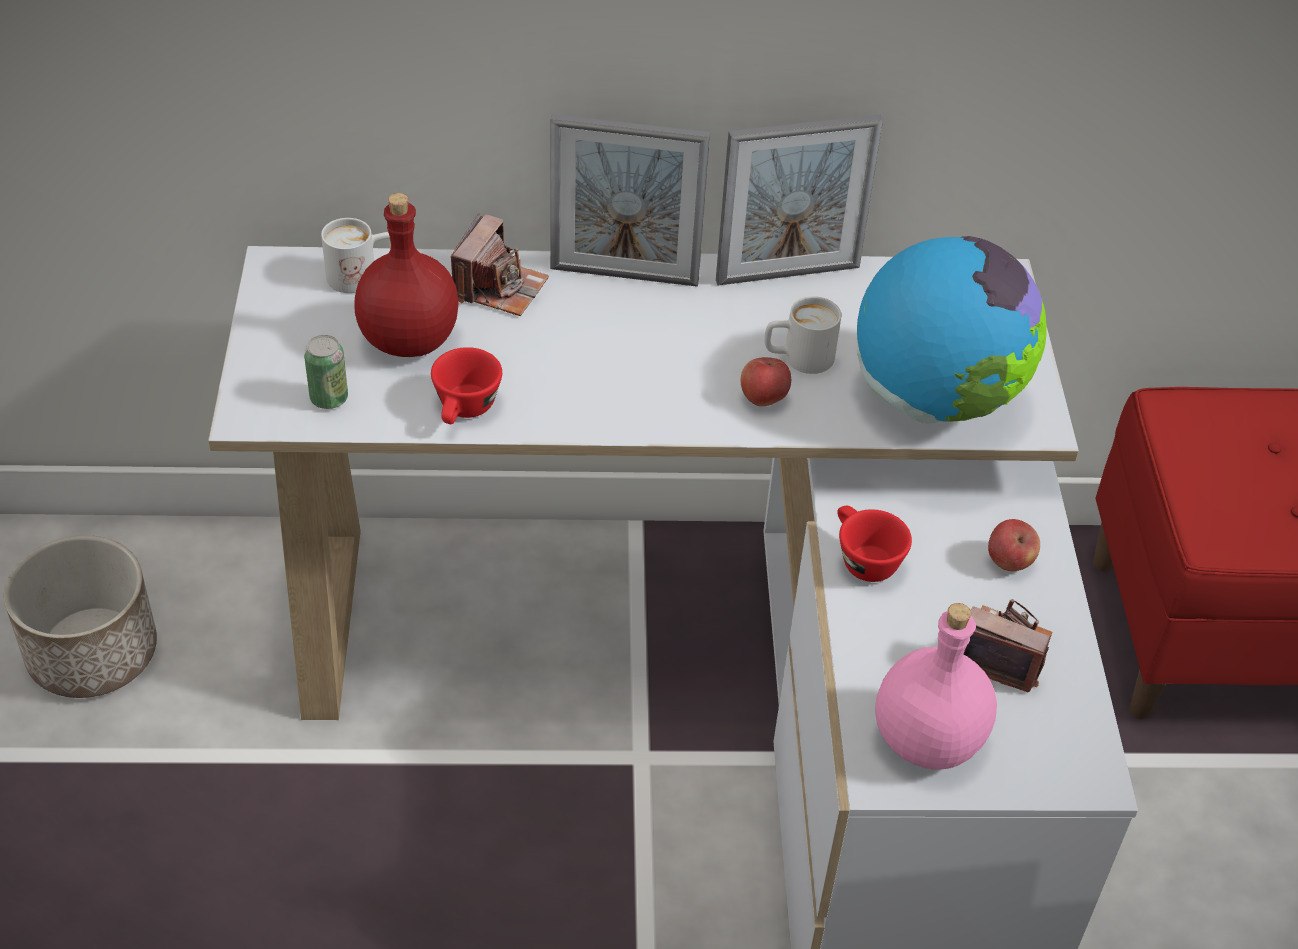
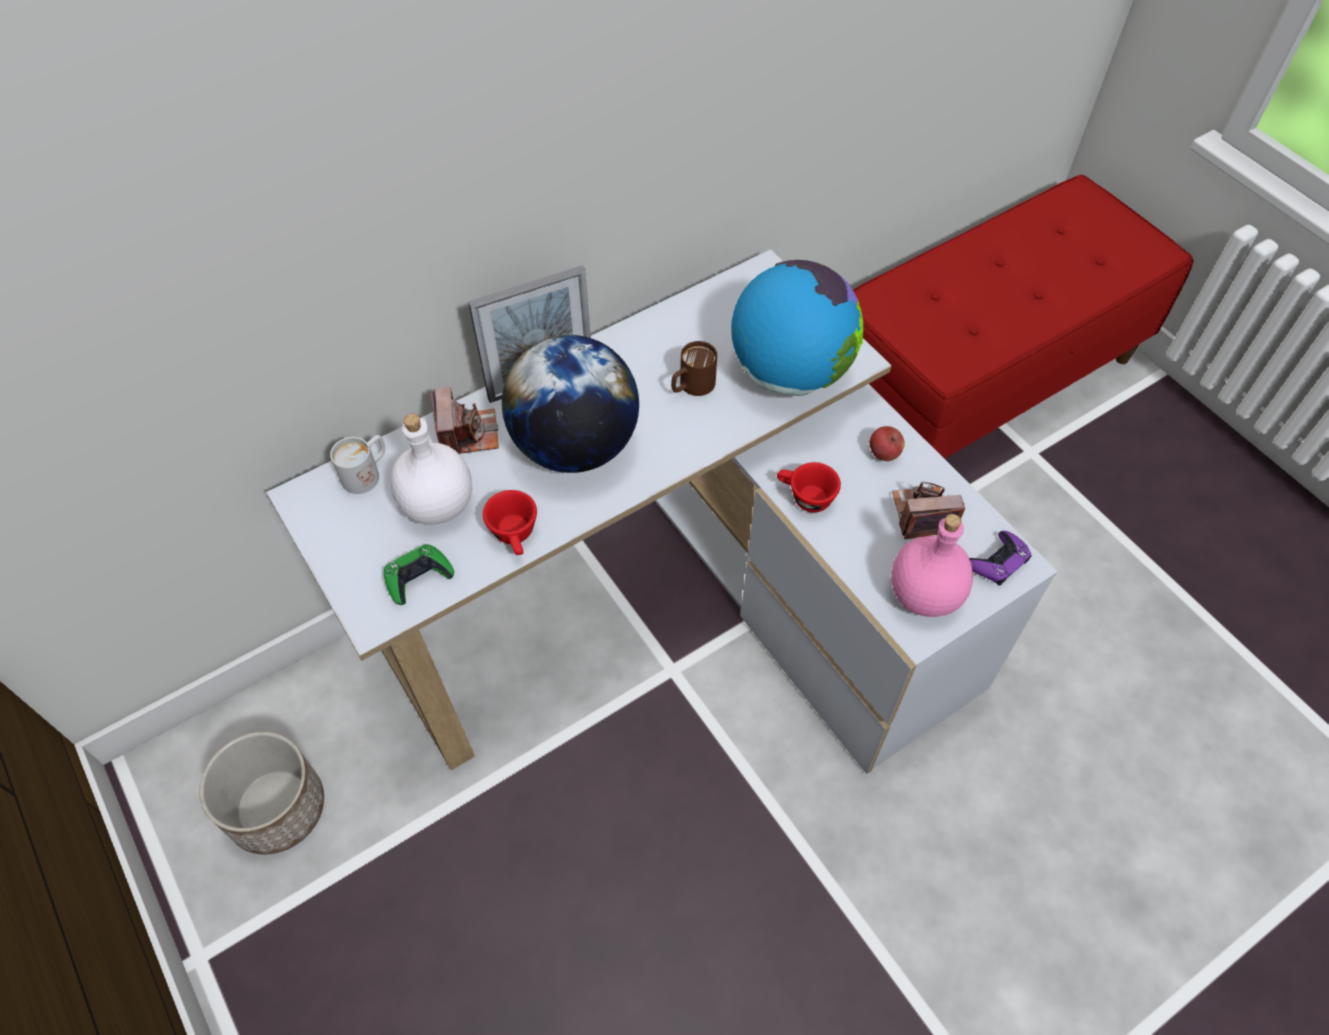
camera: 30 degrees left, 10 degrees up
(329, 398) = (418, 577): can -> green game controller
(407, 339) = (436, 504): red bottle -> white bottle
(608, 355) = (575, 446): none -> globe
(763, 398) = (692, 426): apple -> none
(788, 274) = (641, 330): picture frame -> none
(798, 358) = (691, 387): white mug -> brown mug
(1061, 756) = (998, 561): none -> purple game controller

